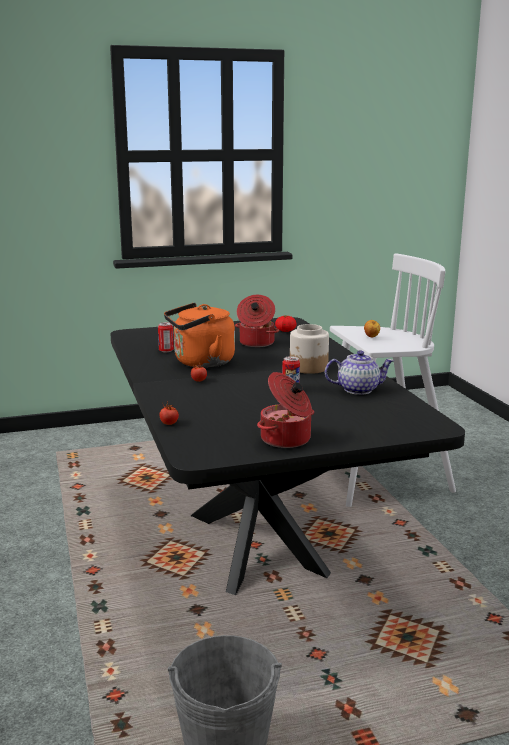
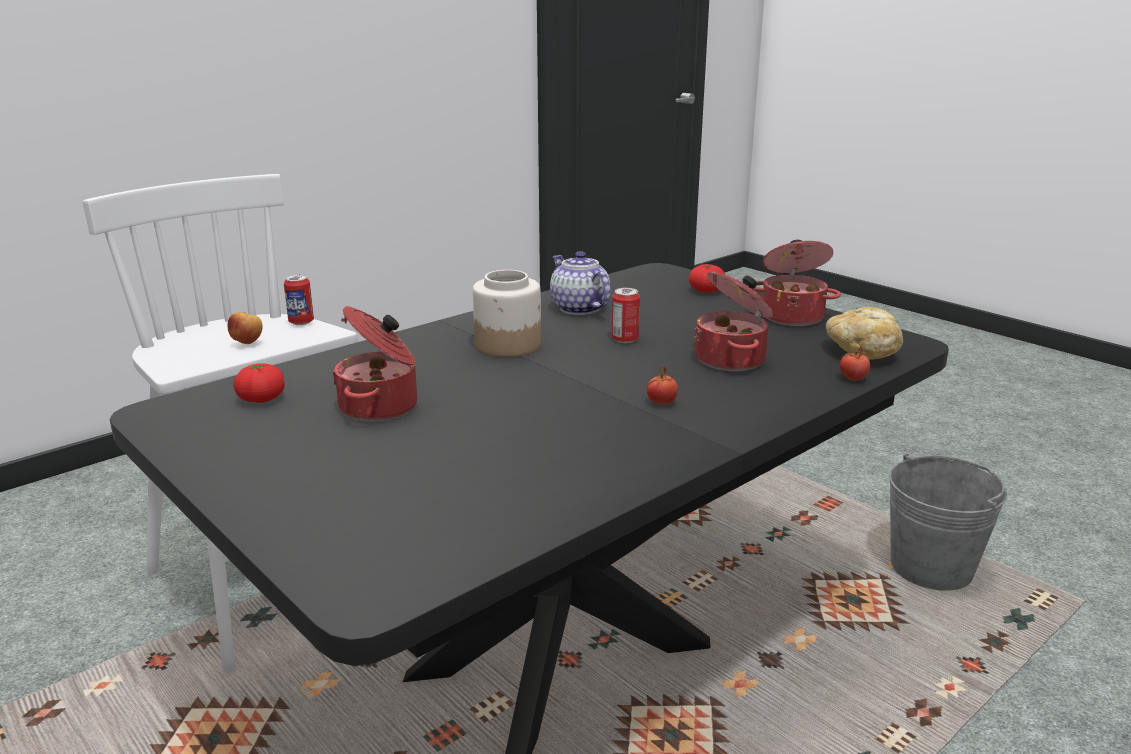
camera: 115 degrees left, 5 degrees up
(166, 351) = (509, 482): can -> can (301, 322)
(200, 363) = (561, 425): orange kettle -> none
(201, 438) = (862, 352): none -> bread
(232, 405) = (732, 359): none -> cooking pot
(369, 429) = (706, 291): none -> tomato

